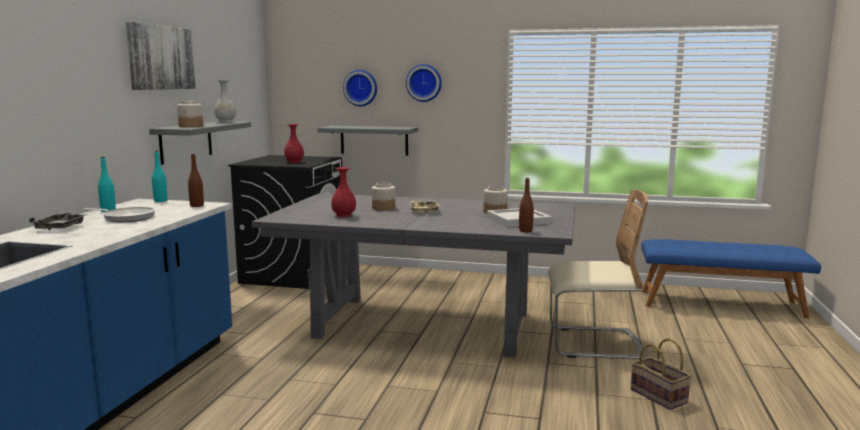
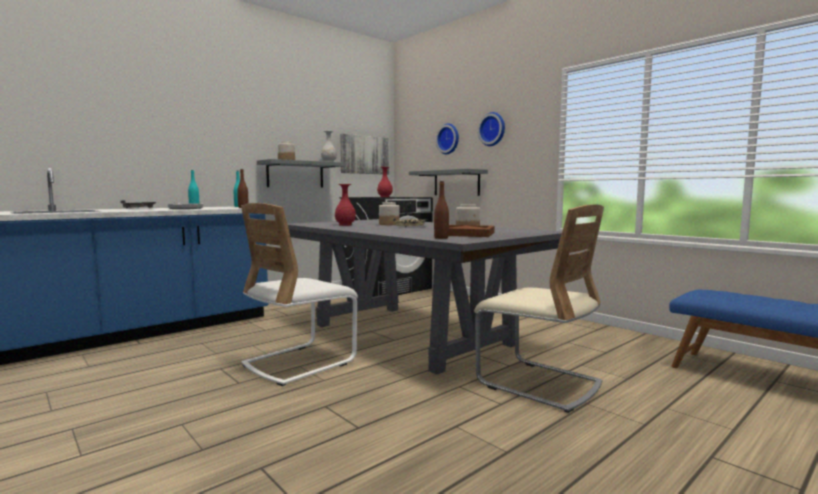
camera: 35 degrees right, 5 degrees down
(160, 57) = (273, 112): picture -> picture (364, 155)
(381, 382) = (299, 363): none -> white chair
(518, 220) = (465, 234): white tray -> brown tray
(660, 396) = (523, 453): basket -> none

